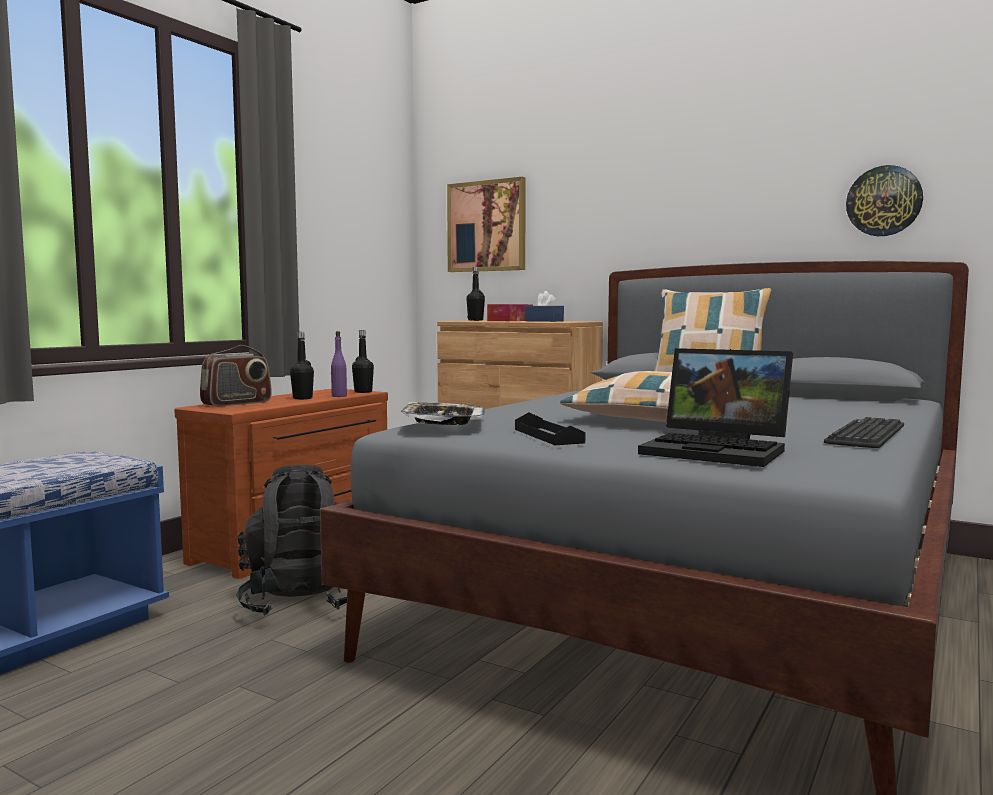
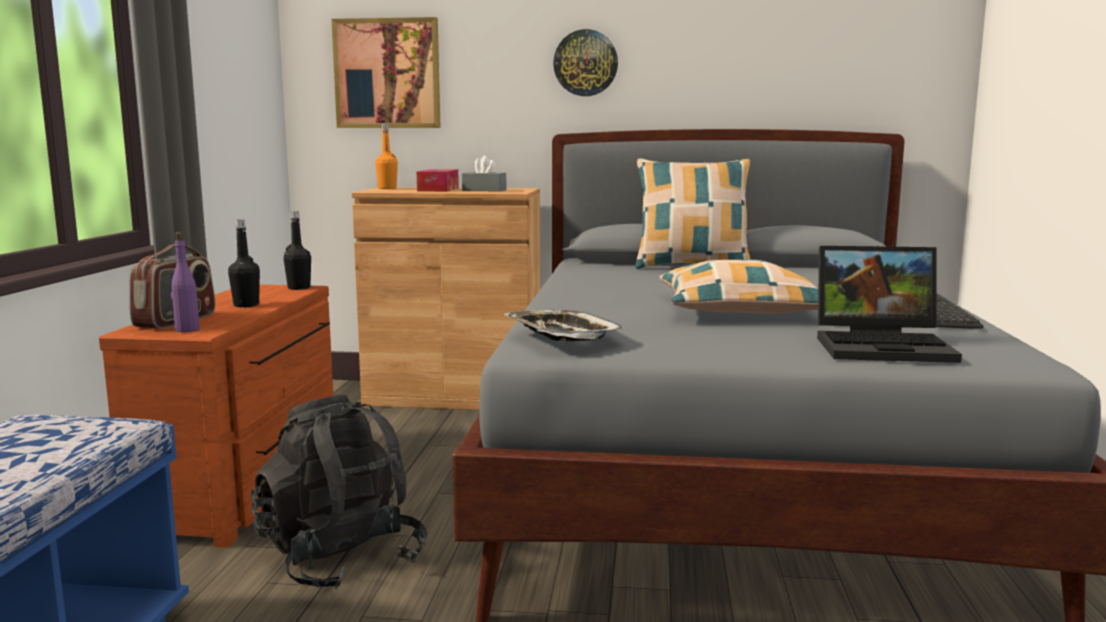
camera: 25 degrees left, 5 degrees up
(339, 396) = (284, 297): purple bottle -> purple bottle (187, 330)
(475, 320) = (387, 188): black bottle -> orange bottle
(544, 321) = (484, 190): blue tissue box -> grey tissue box
(548, 436) = (705, 344): black tray -> none
(884, 201) = (826, 71): wall clock -> wall clock (585, 63)

